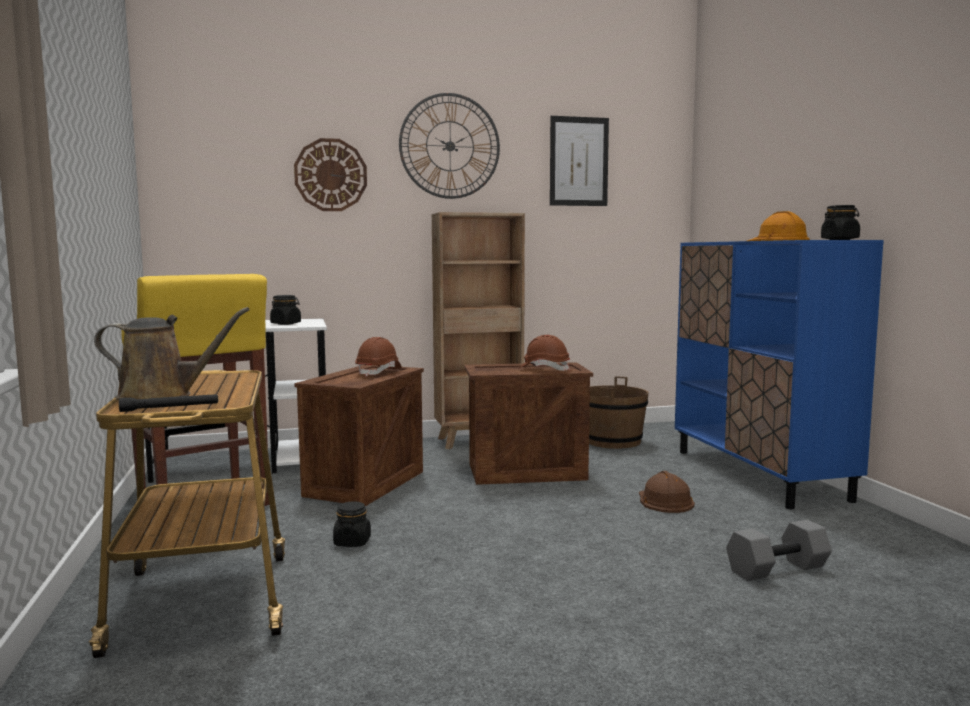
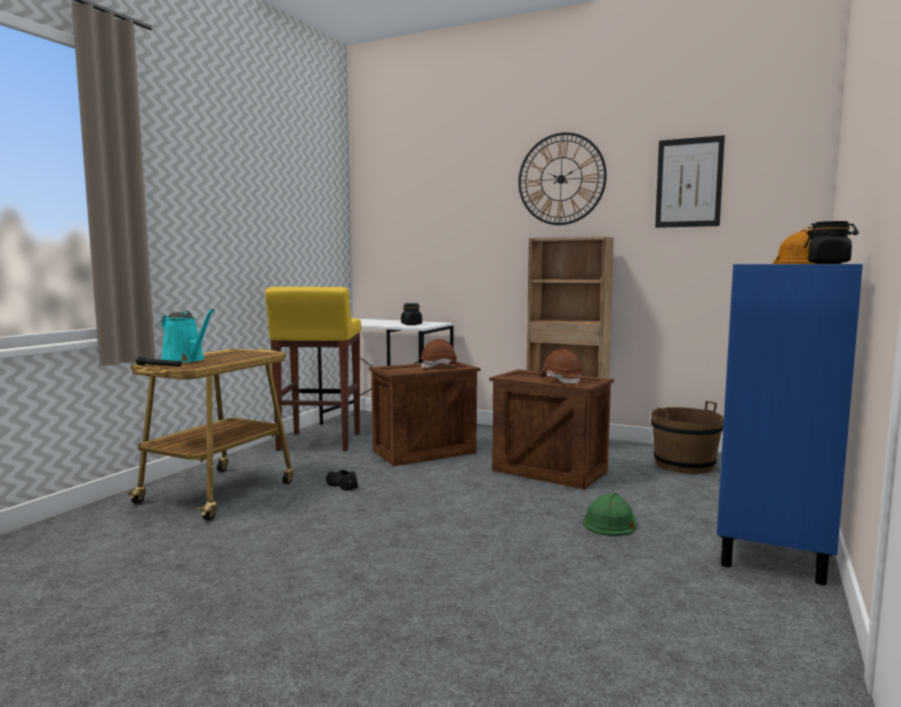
camera: 40 degrees right, 0 degrees up
(162, 396) = (186, 360): brown watering can -> turquoise watering can
(330, 175) = (467, 210): wall clock -> none
(352, 542) = (341, 485): black jar -> black shoe
(664, 501) = (611, 522): brown hard hat -> green hard hat
(777, 568) = (579, 603): grey dumbbell -> none

